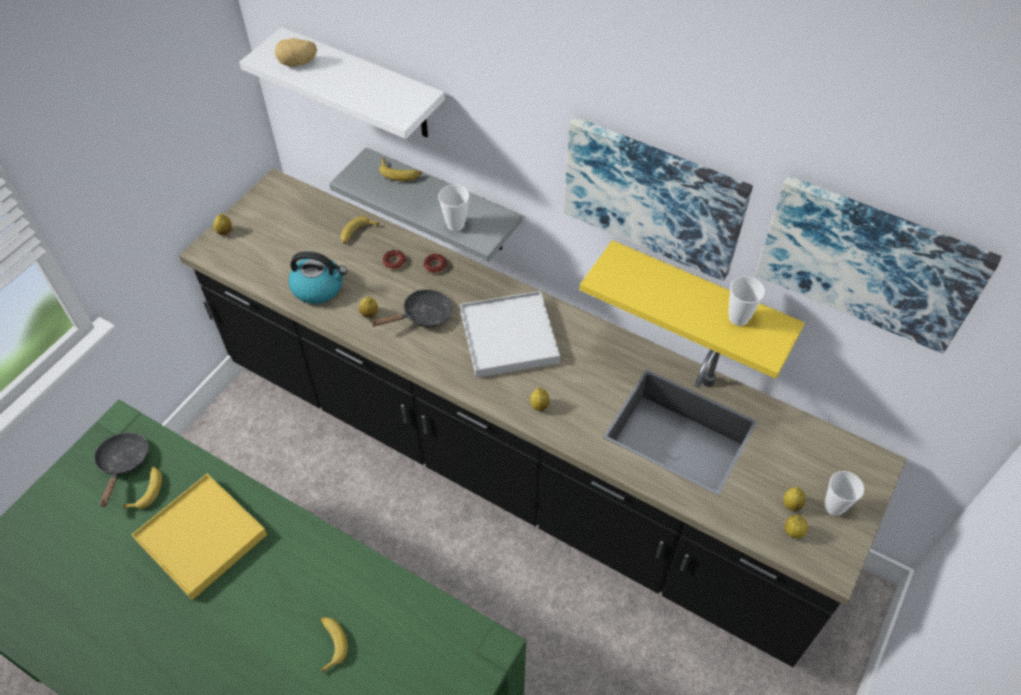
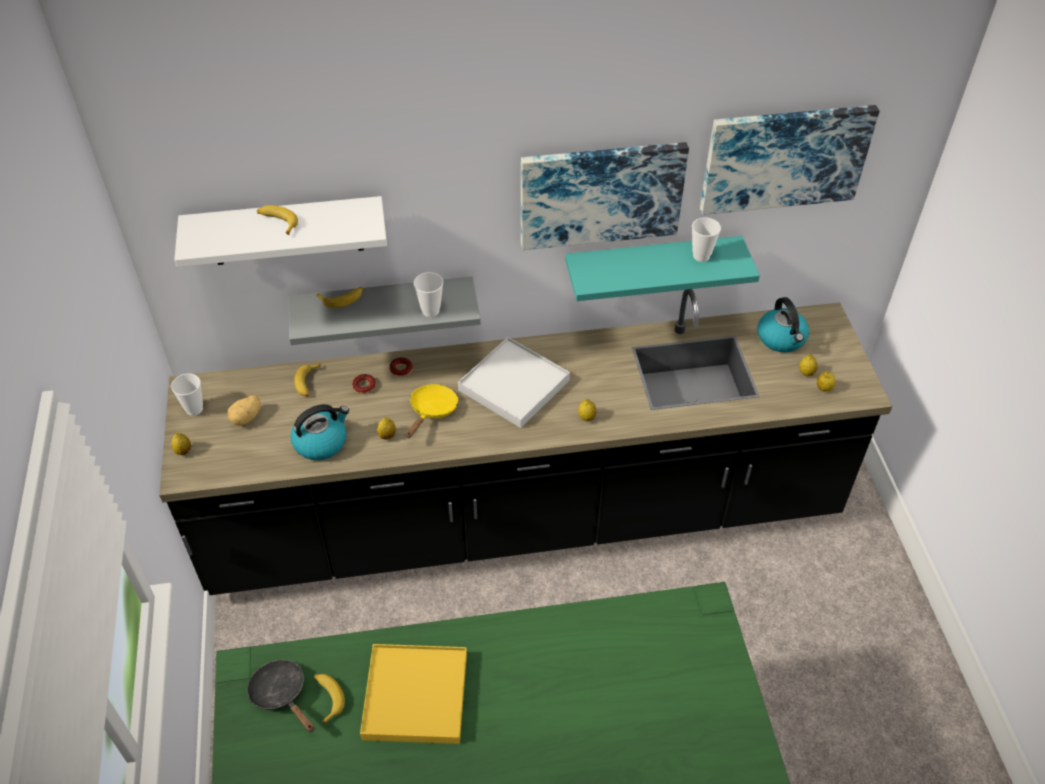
camera: 40 degrees left, 5 degrees down
(298, 63) = (231, 235): potato -> potato (247, 418)
(331, 643) = (598, 688): banana -> banana (277, 222)
(423, 316) = (432, 411): black frying pan -> yellow frying pan
(699, 301) = (651, 266): yellow shelf -> turquoise shelf
(802, 455) = (781, 339): none -> kettle
(834, 507) = (830, 358): cup -> cup (194, 409)

